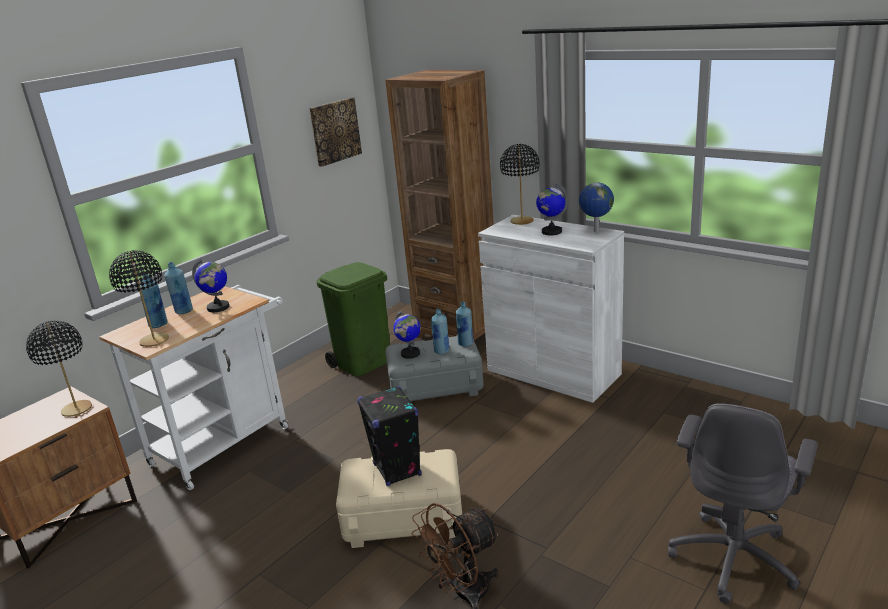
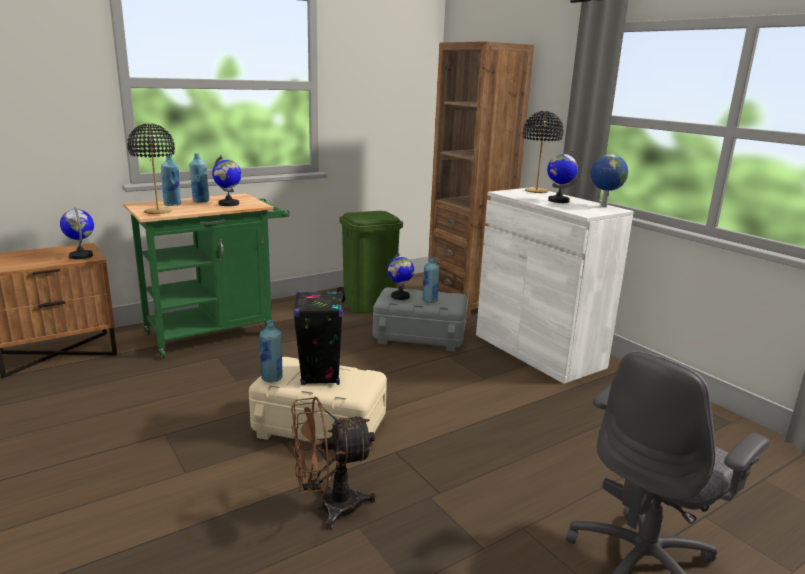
camera: 15 degrees right, 5 degrees down
(76, 409) = (81, 256): black table lamp -> globe
(227, 441) = (217, 332): white cart -> green cart
(334, 131) = (394, 93): picture -> none
(465, 344) = (455, 300): blue bottle -> blue bottle (272, 378)

